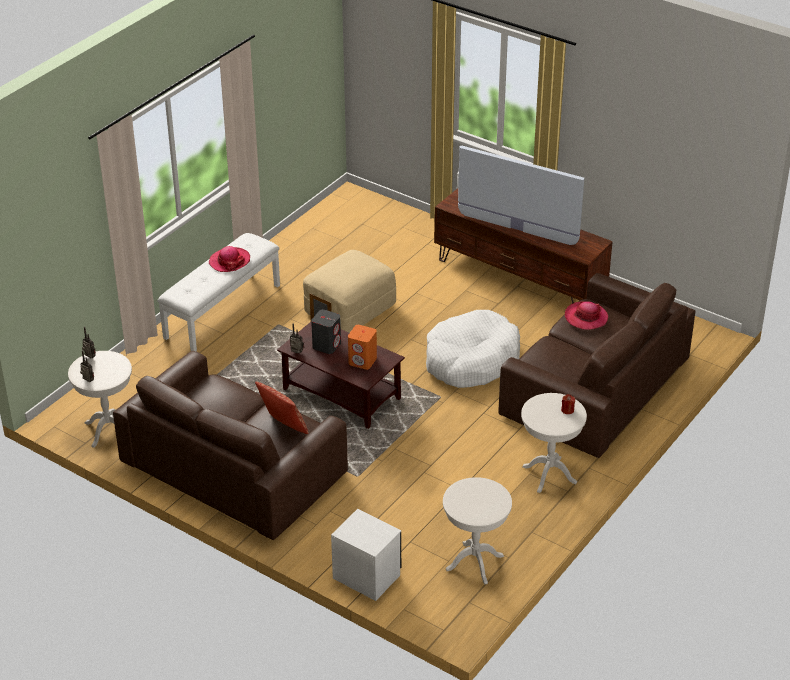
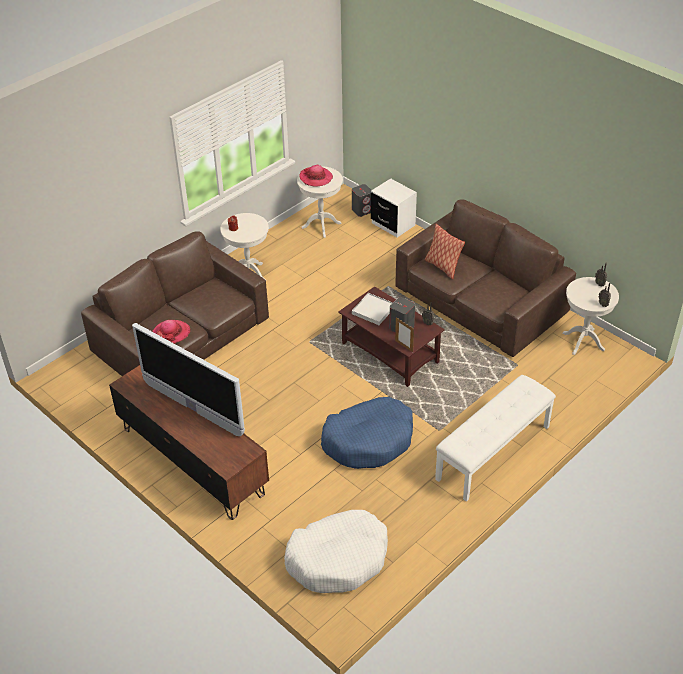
camera: 170 degrees left, 5 degrees up
(229, 261) = (487, 424): hat -> hat (316, 178)
(350, 309) = (368, 440): beige ottoman -> blue dog bed
(363, 361) = (373, 310): orange speaker -> white tray
(419, 597) = (362, 210): none -> grey speaker
(471, 360) = (272, 372): white dog bed -> white dog bed (338, 558)

